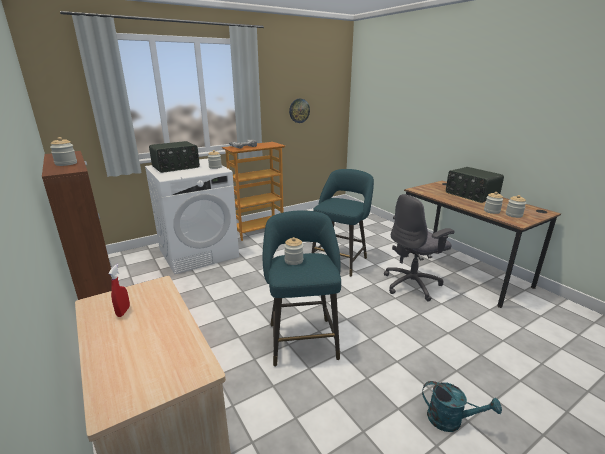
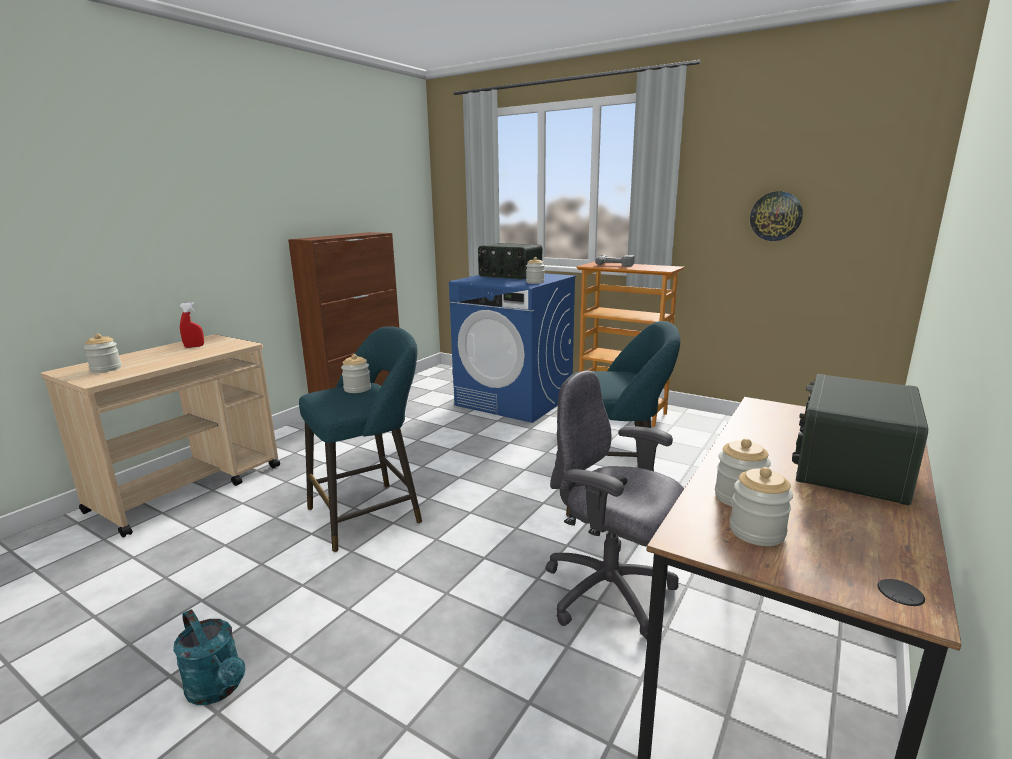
camera: 65 degrees right, 5 degrees down
(66, 163) = (334, 236): jar -> jar (106, 369)
(199, 253) = (515, 400): white washing machine -> blue washing machine
(451, 420) = (219, 689): turquoise watering can -> turquoise watering can turned 45 degrees counterclockwise

